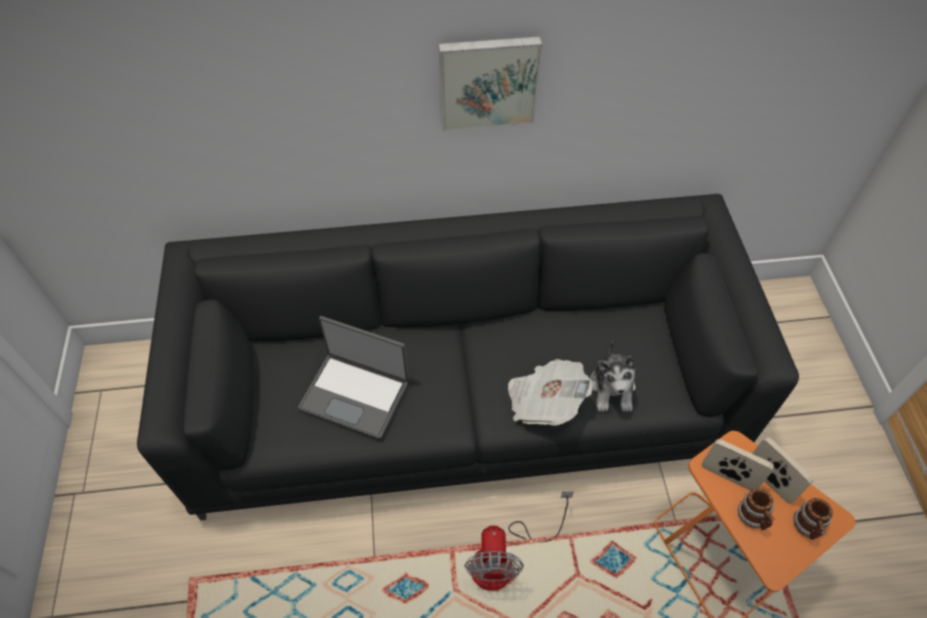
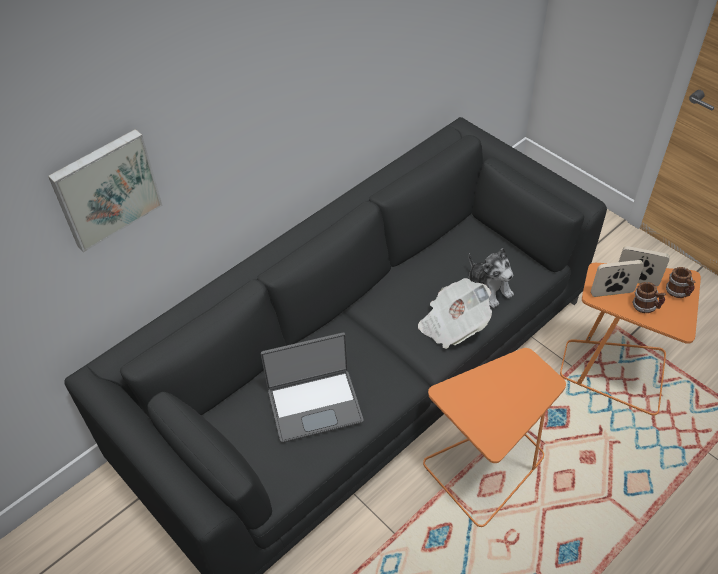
camera: 35 degrees left, 5 degrees down
(488, 81) = (296, 96): picture -> picture (105, 188)
(504, 558) = (486, 468): fan -> orange side table

